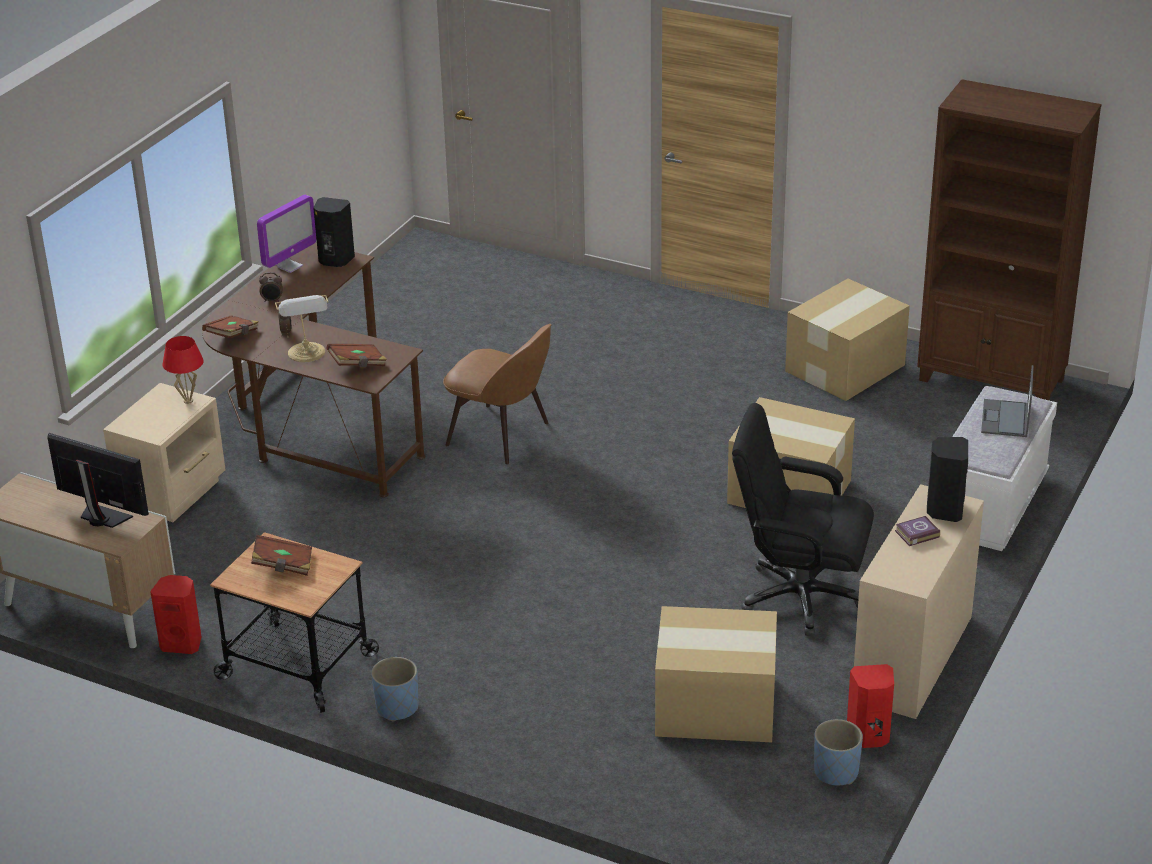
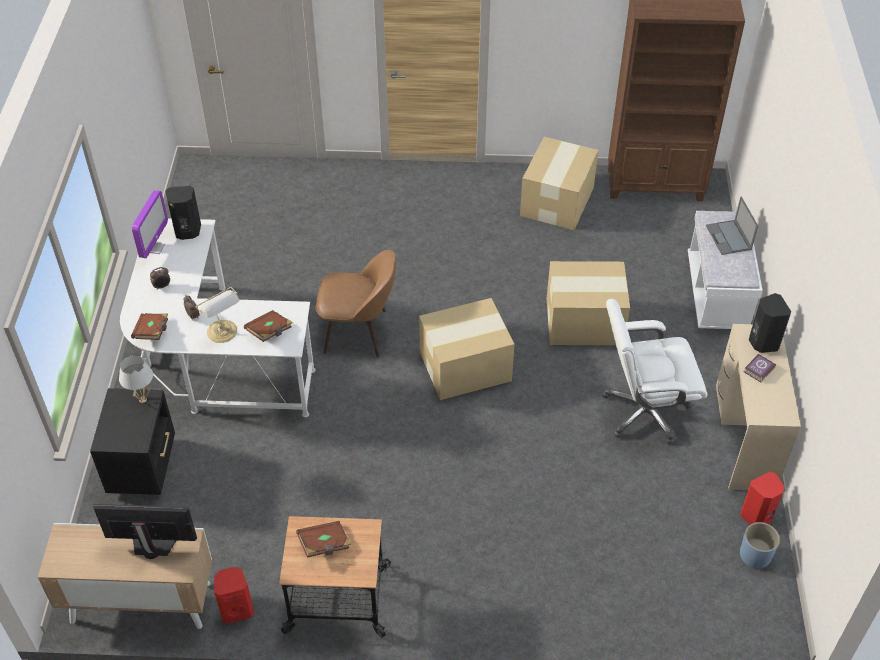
camera: 25 degrees left, 15 degrees up
(174, 494) = (144, 466): beige nightstand -> black nightstand
(188, 400) = (143, 399): red table lamp -> white table lamp
(314, 422) = (212, 361): brown desk -> white desk
(397, 708) = (433, 611): blue planter -> none
(717, 707) = (648, 527): cardboard box -> cardboard box (466, 367)
(799, 597) = (644, 411): black office chair -> white office chair

